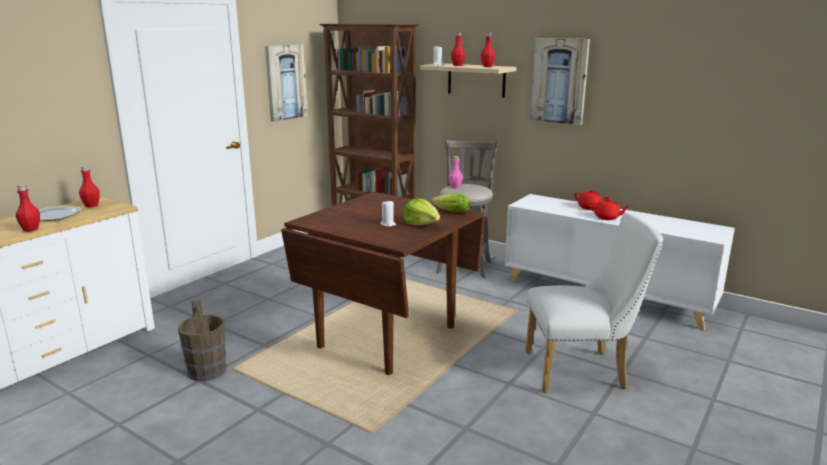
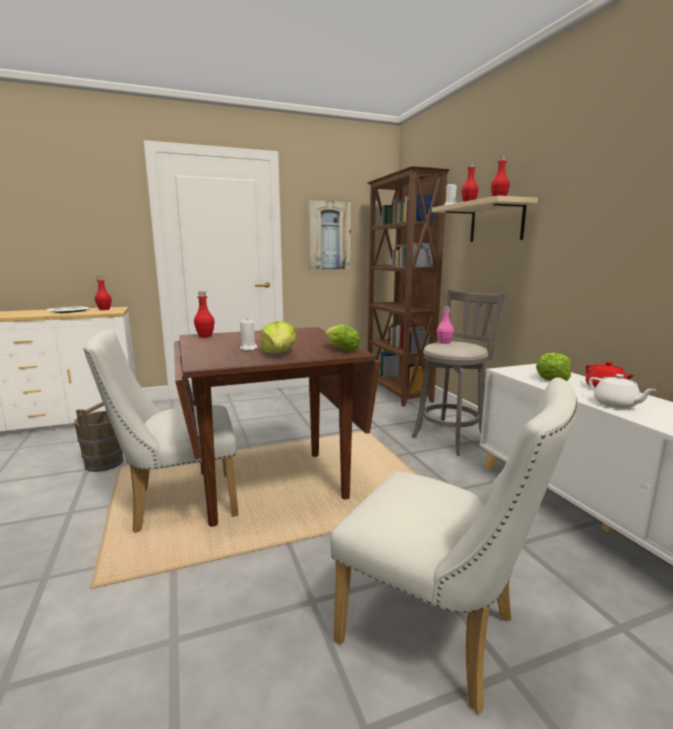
camera: 35 degrees right, 5 degrees down
(31, 229) = (31, 315): red bottle -> red bottle (205, 336)
(337, 372) = (176, 503): none -> white chair
(554, 206) = (551, 378): none -> lettuce
(559, 81) = (587, 207): picture -> none
(607, 217) = (616, 404): red teapot -> white teapot

